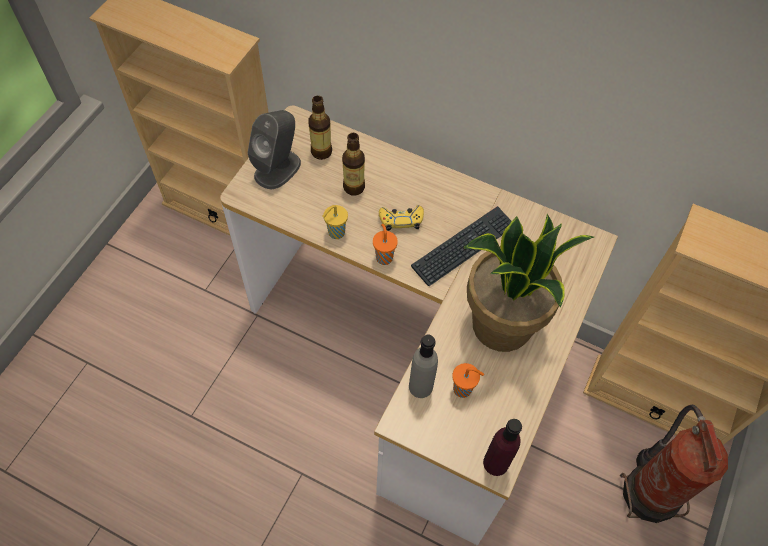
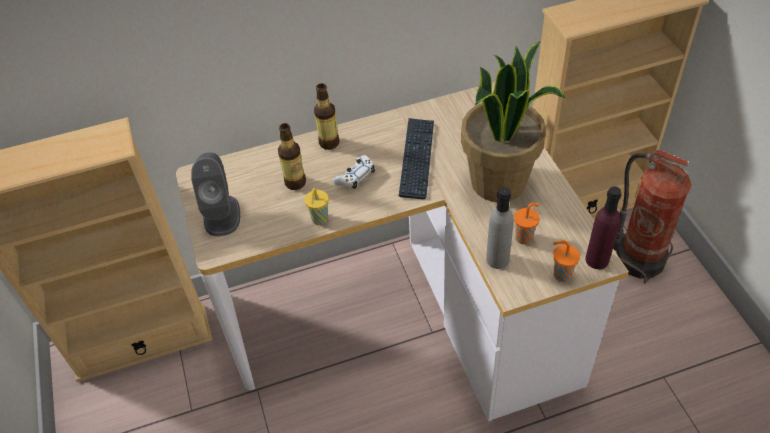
camera: 40 degrees left, 10 degrees down
(321, 151) = (241, 179): bottle -> bottle (329, 143)
(384, 257) = (373, 206): orange cup -> orange cup (561, 274)
(401, 220) = (355, 176): yellow game controller -> white game controller

